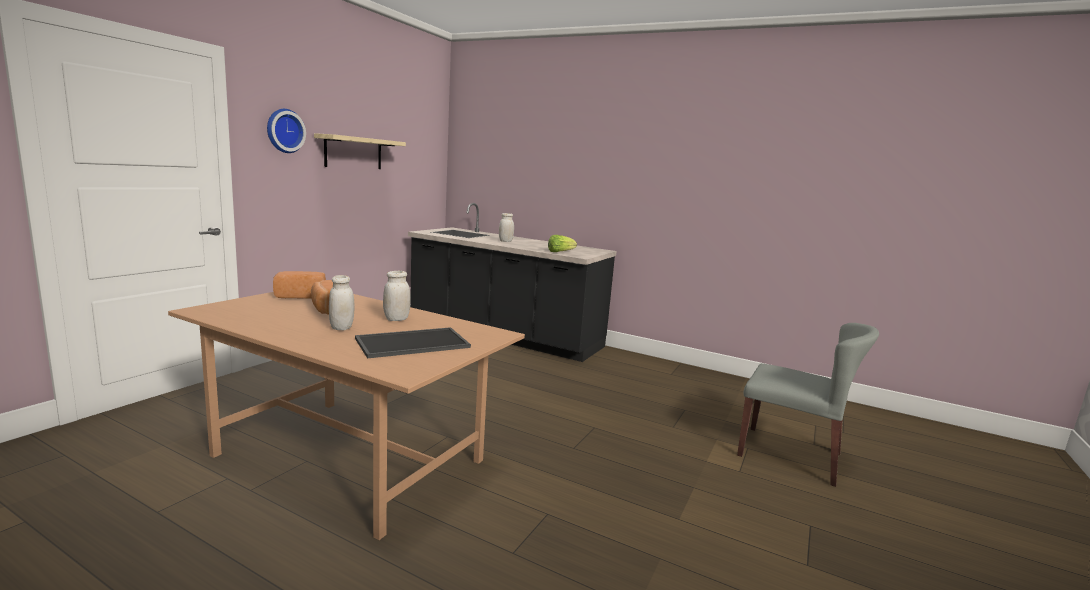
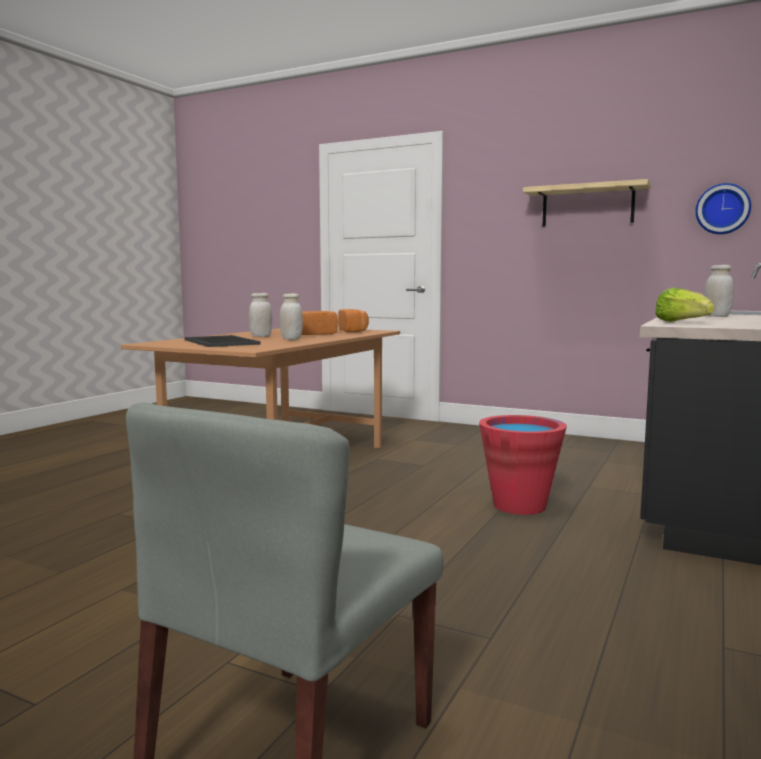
camera: 90 degrees right, 5 degrees down
(284, 131) = (495, 194): wall clock -> wall clock (722, 209)
(516, 378) = (519, 505): none -> red bucket

